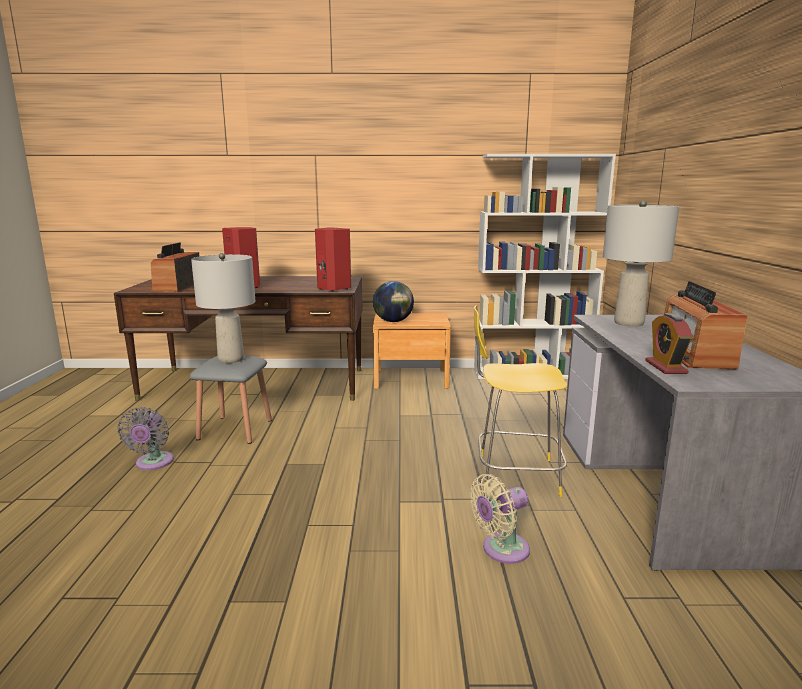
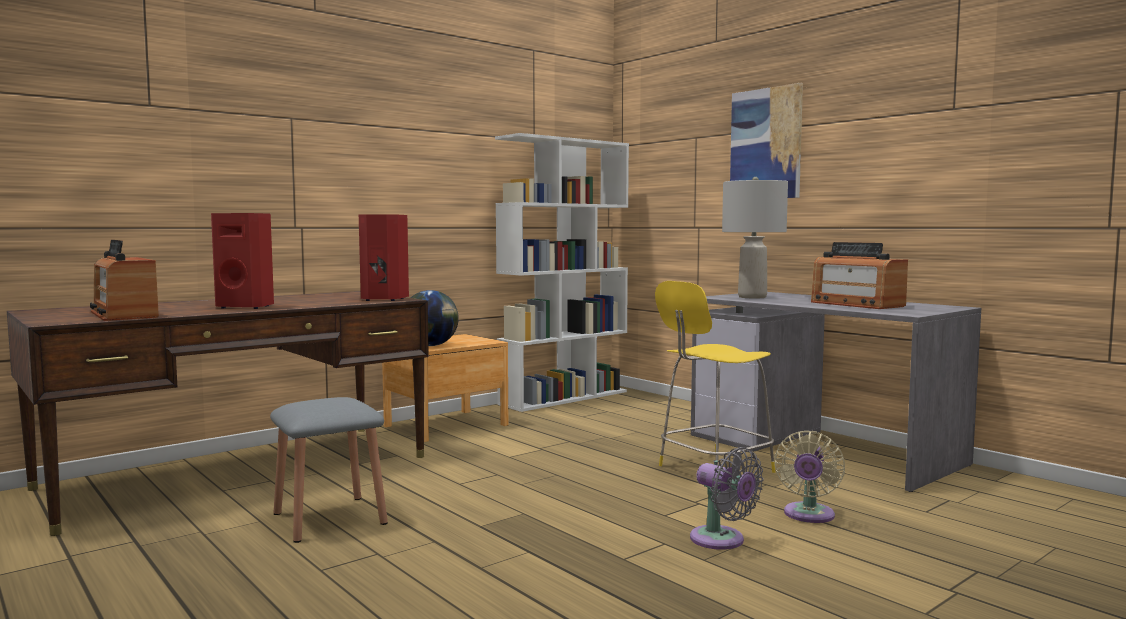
camera: 40 degrees left, 10 degrees down
(153, 463) = (290, 581): grey fan -> grey fan (722, 540)
(231, 359) = (331, 402): grey table lamp -> none
(665, 367) = (868, 310): alarm clock -> none
(707, 157) = (766, 144): none -> picture

